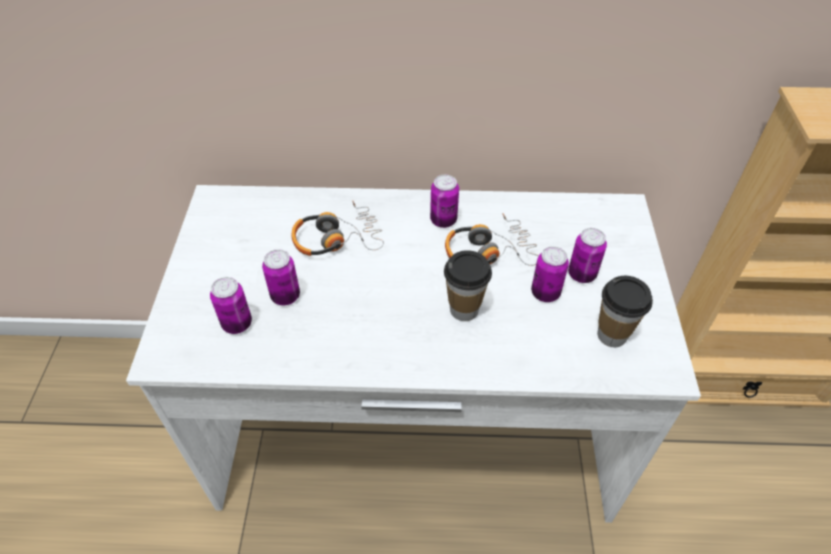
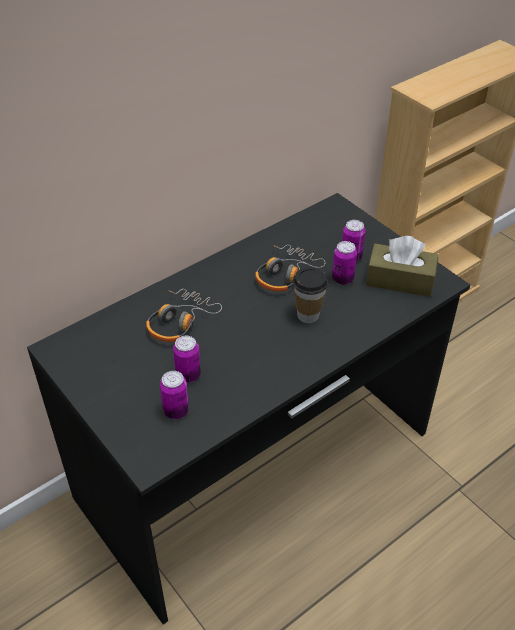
camera: 40 degrees left, 5 degrees down
(415, 432) = (257, 467): white desk -> black desk
(443, 220) = (237, 271): can -> none
(612, 335) = (400, 280): cup -> brown tissue box

